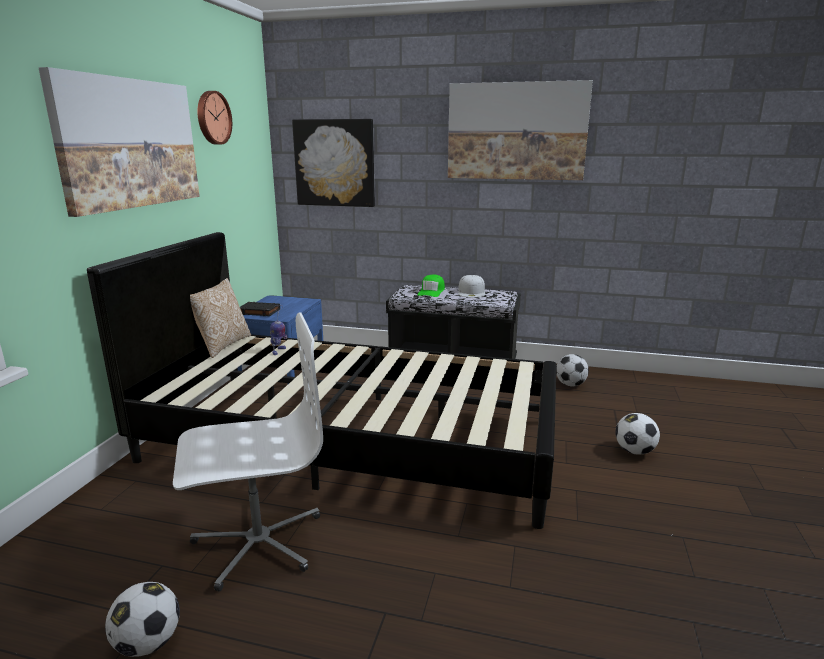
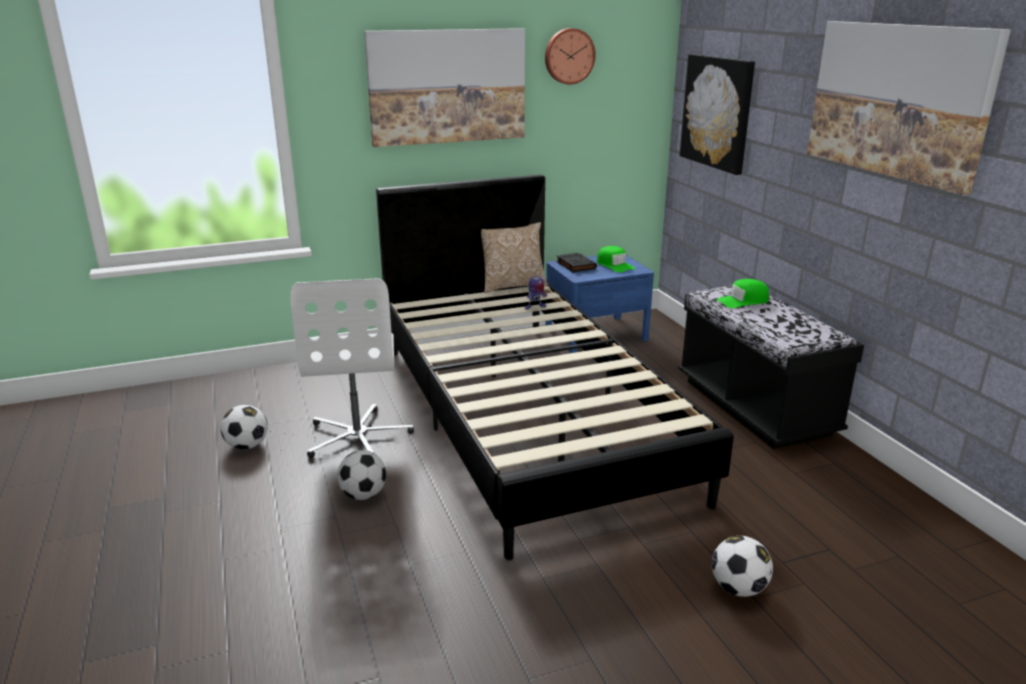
camera: 55 degrees right, 5 degrees up
(258, 542) = (358, 437): white office chair -> white office chair turned 45 degrees clockwise
(286, 303) = (614, 265): none -> green cap
(472, 292) = (787, 318): white cap -> none
(570, 384) = (844, 497): football -> football (363, 495)

